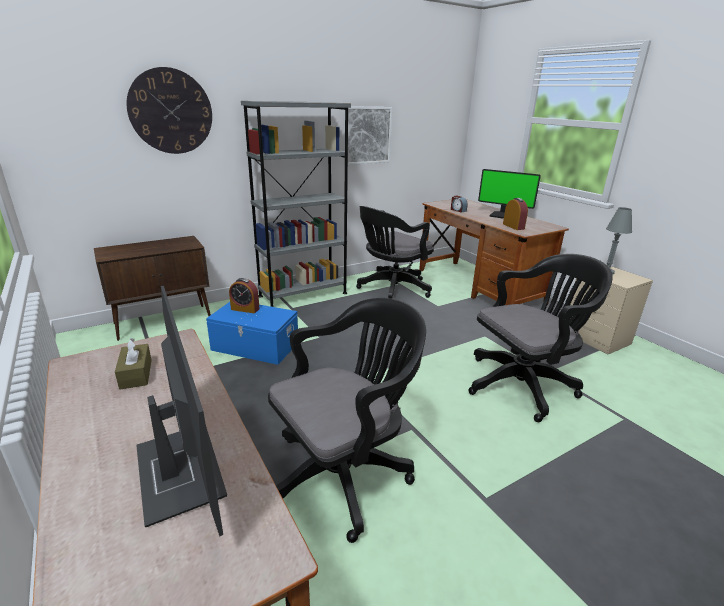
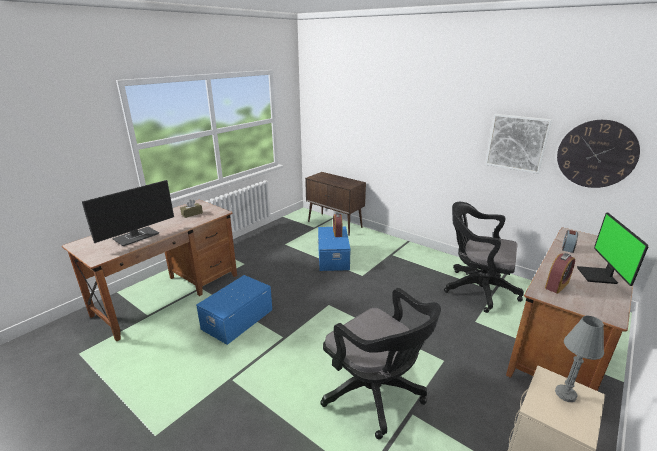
camera: 70 degrees right, 0 degrees up
(171, 111) = (367, 105): wall clock -> wall clock (596, 154)
(303, 295) = (415, 253): grey bookcase -> none
(345, 472) = (237, 319): black office chair -> blue storage box

